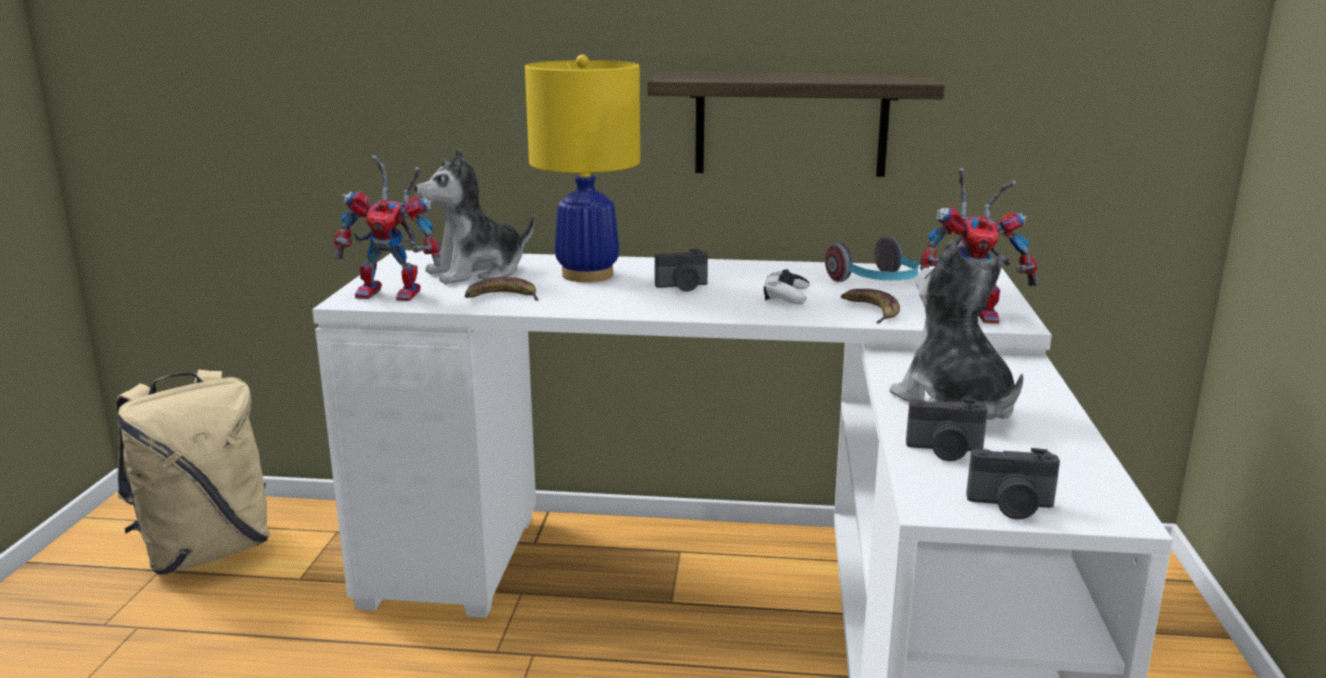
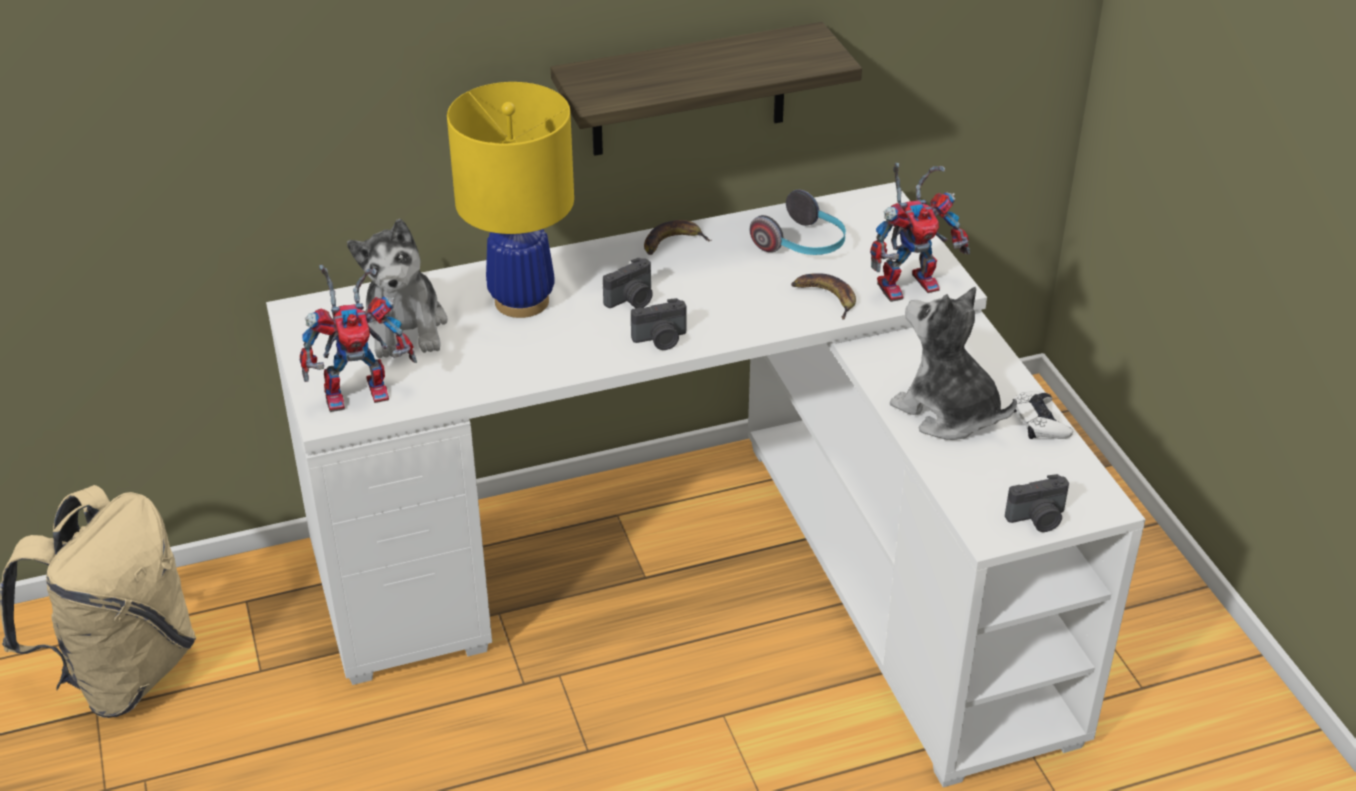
camera: 25 degrees left, 20 degrees up
(477, 272) = (405, 326): plush toy -> plush toy turned 45 degrees counterclockwise
(502, 297) = (473, 367): banana -> banana (672, 243)
(786, 295) = (736, 290): white game controller -> white game controller (1040, 422)
(945, 451) = (967, 469): camera -> camera (661, 340)

